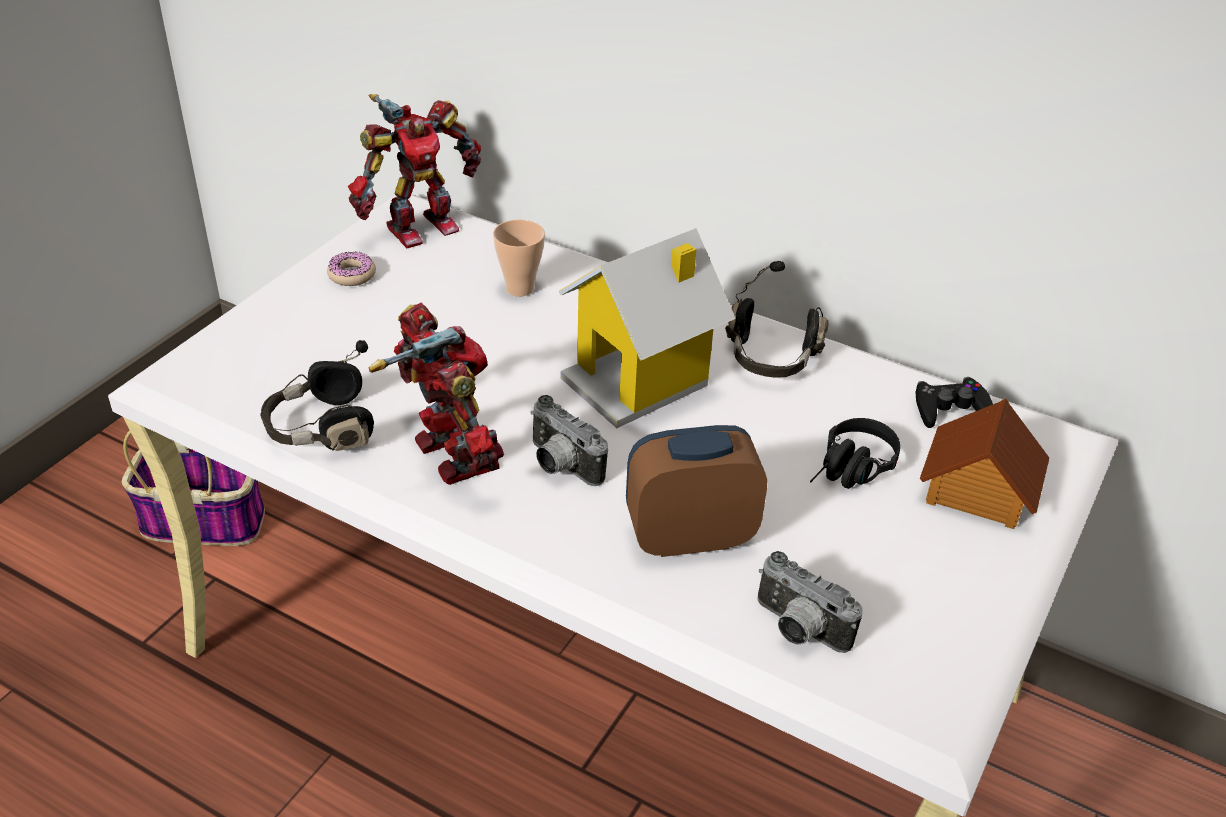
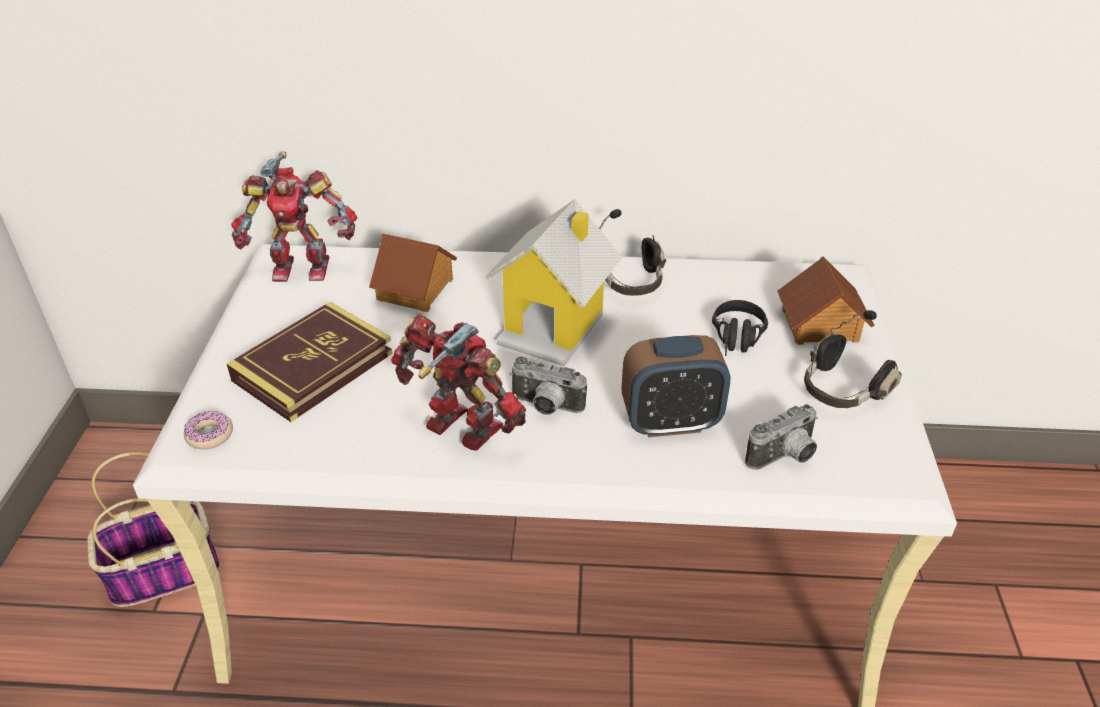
camera: 25 degrees left, 0 degrees up
(321, 428) = (344, 445): black headphones -> black headphones (841, 389)
(351, 336) = (313, 367): none -> book
(352, 275) = (276, 320): donut -> donut (209, 435)
(419, 226) = (302, 267): toy robot -> toy robot turned 60 degrees clockwise
(519, 288) = (416, 289): cup -> toy house
(689, 536) = (670, 422): alarm clock -> alarm clock turned 150 degrees counterclockwise
(797, 630) = (785, 457): camera -> camera turned 45 degrees counterclockwise
(950, 409) = (765, 278): black game controller -> none

